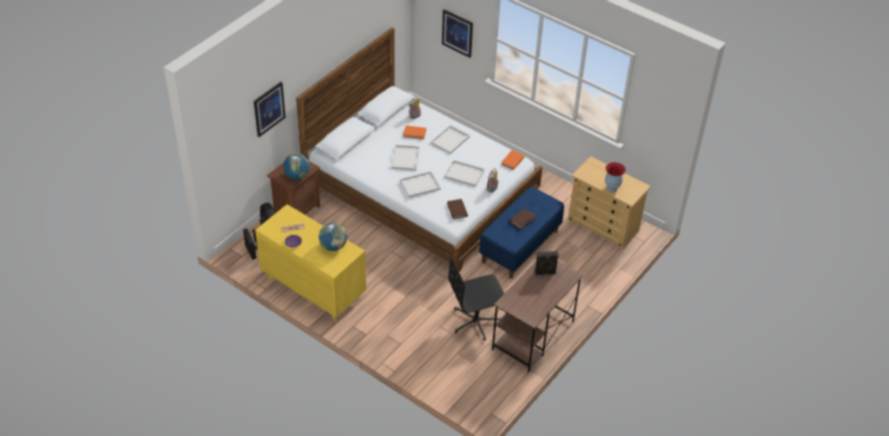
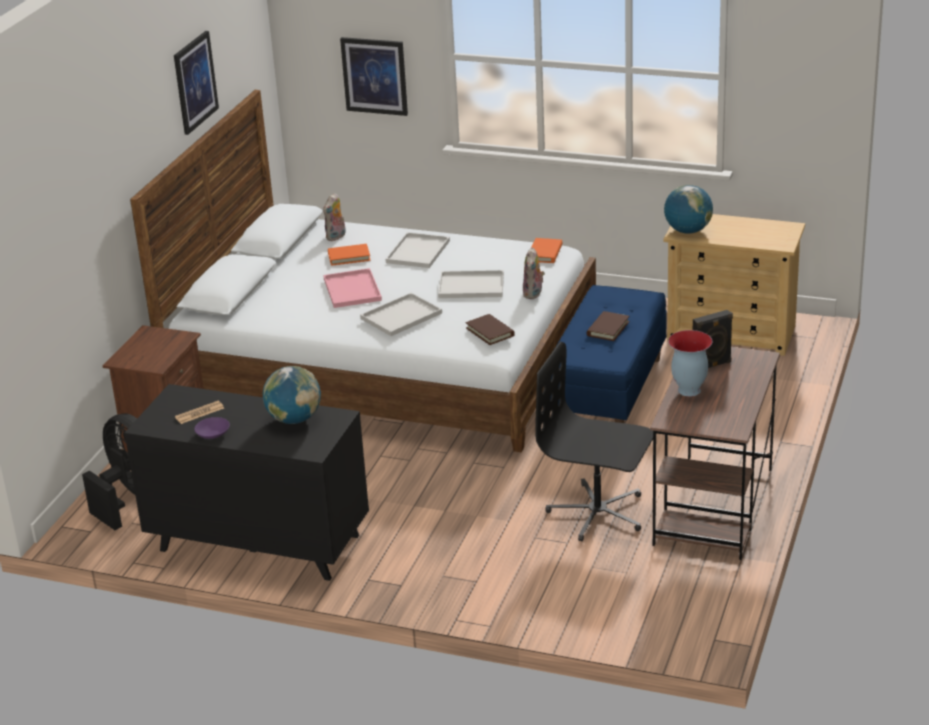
camera: 15 degrees left, 15 degrees down
(269, 109) = (88, 216): picture -> picture (195, 82)
(297, 176) = (163, 353): globe -> globe (688, 231)
(313, 288) = (258, 543): yellow dresser -> black dresser
(405, 158) = (353, 290): white tray -> pink tray
(476, 321) = (597, 513): black office chair -> black office chair turned 60 degrees clockwise
(611, 188) = (743, 239): vase -> vase (688, 390)

